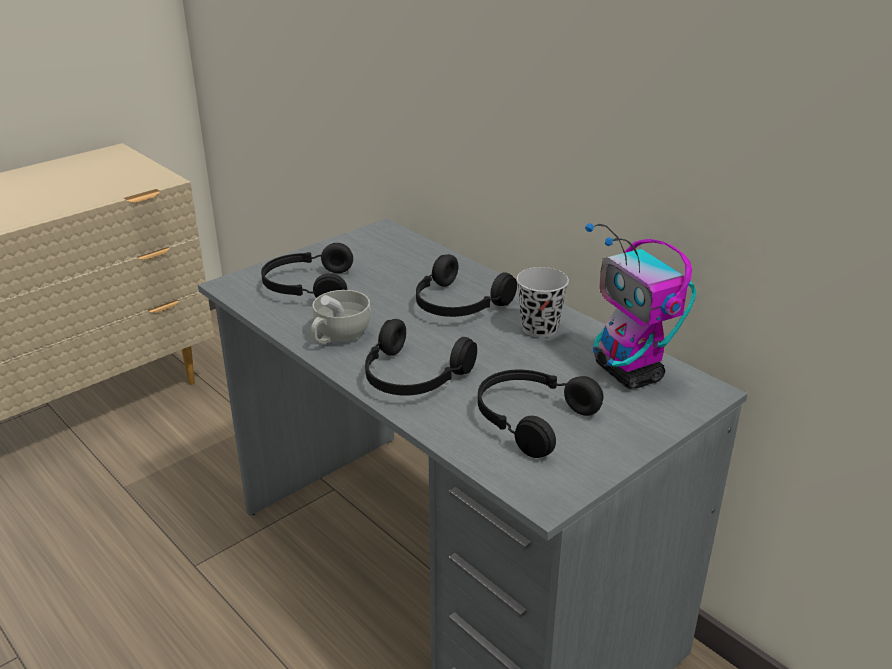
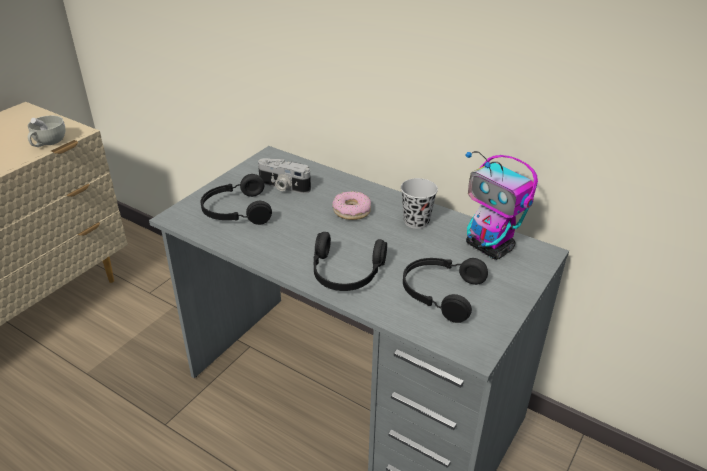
camera: 15 degrees left, 5 degrees up
(338, 336) = (277, 248): white cup -> white cup (48, 143)
(381, 267) = (283, 187): none -> camera
(457, 305) = (352, 211): black headphones -> donut

